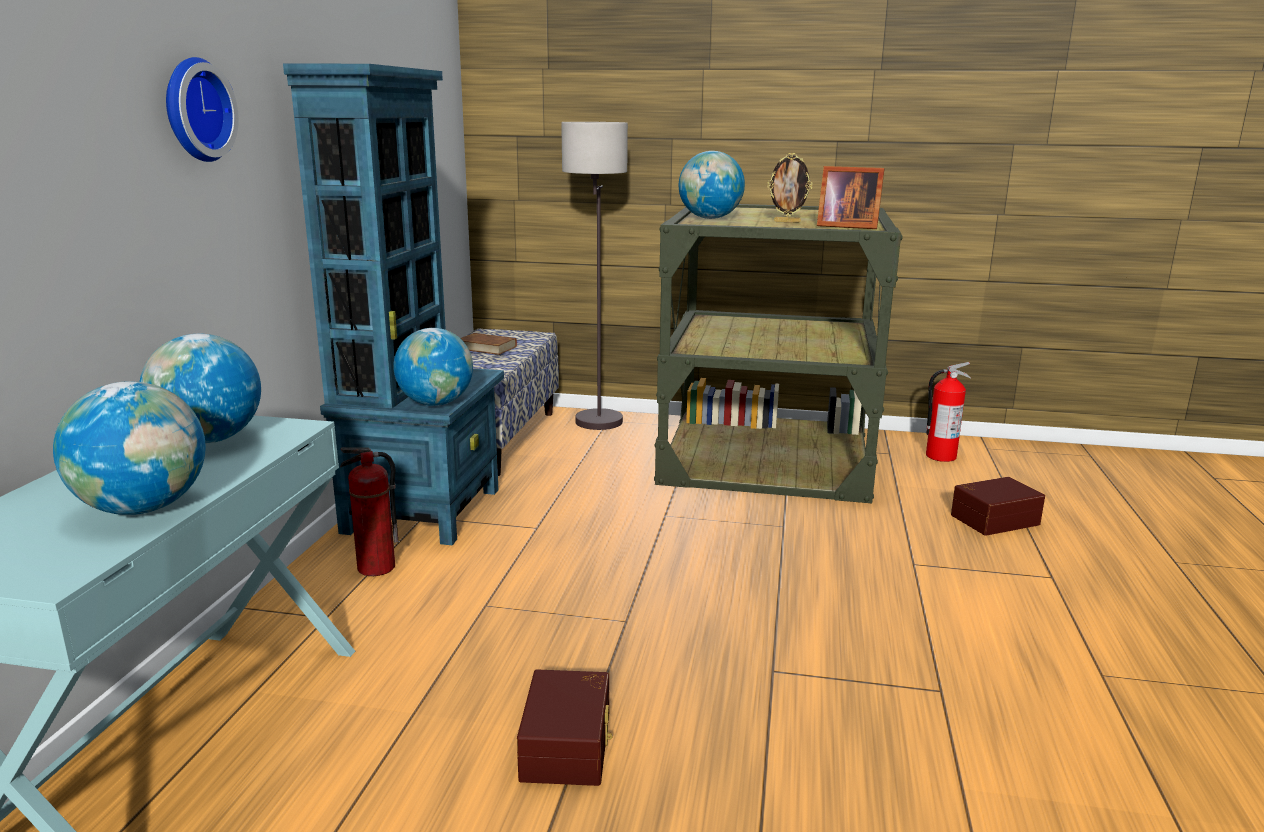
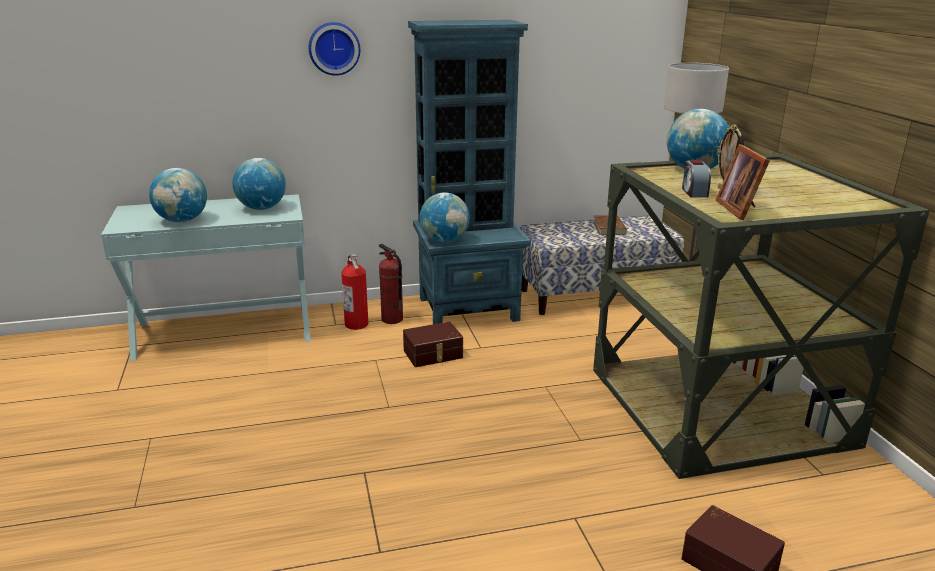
camera: 65 degrees right, 5 degrees up
(569, 745) = (259, 420): brown storage box -> brown storage box (433, 354)
(783, 226) = (694, 192): none -> alarm clock
(940, 456) = (864, 510): fire extinguisher -> fire extinguisher (357, 324)

